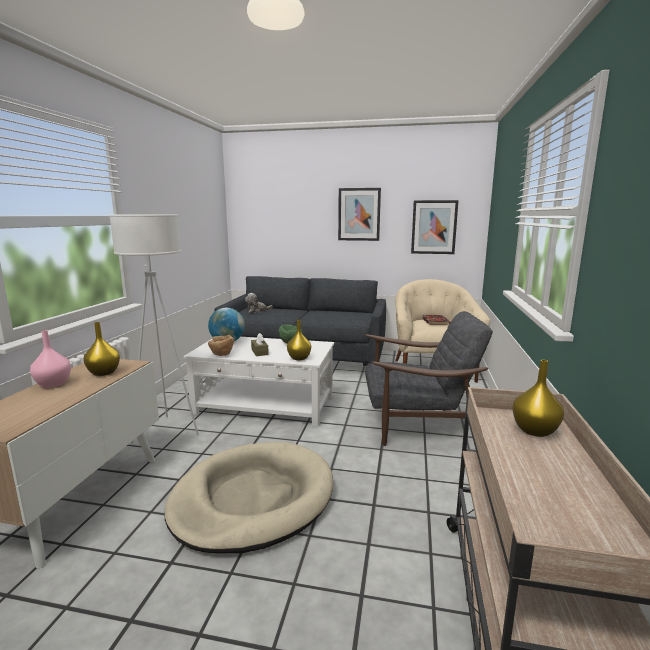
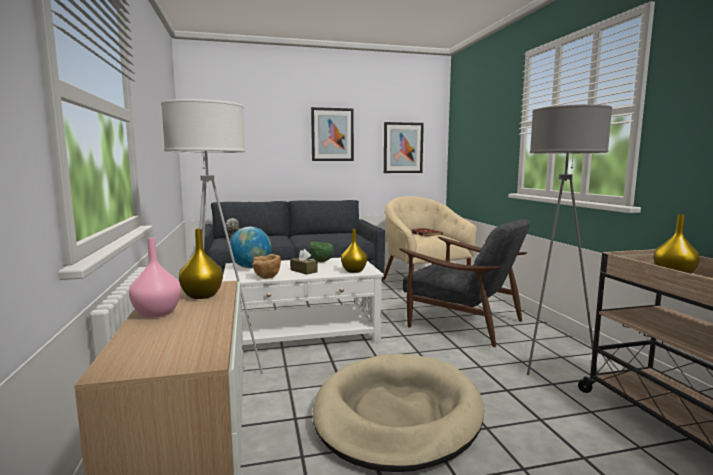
camera: 25 degrees left, 5 degrees down
(417, 423) = (462, 322): grey armchair -> grey armchair turned 60 degrees clockwise
(455, 490) = (551, 363): none -> grey floor lamp

